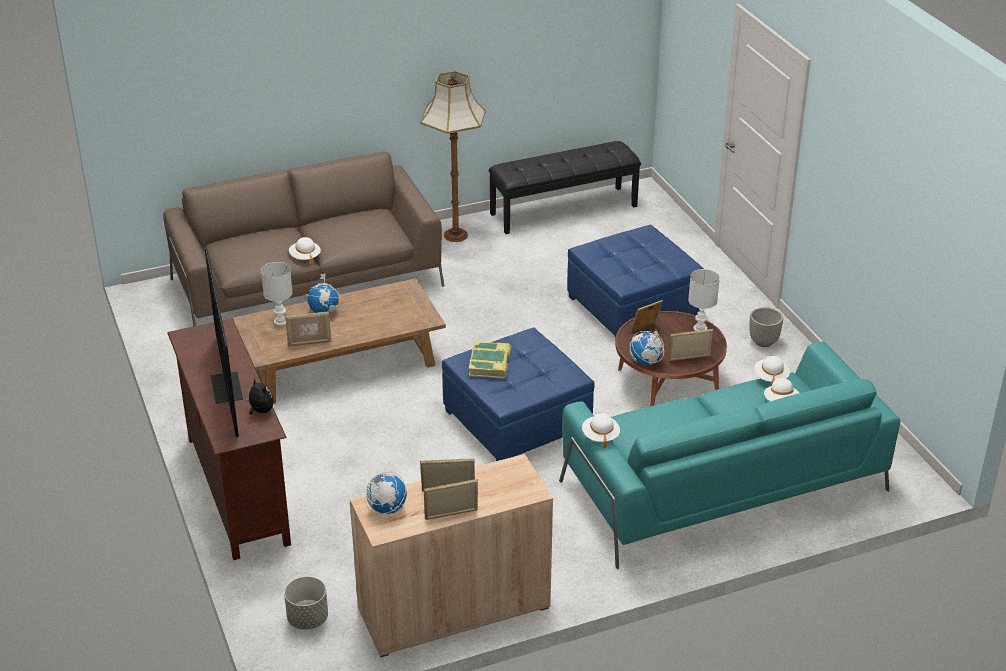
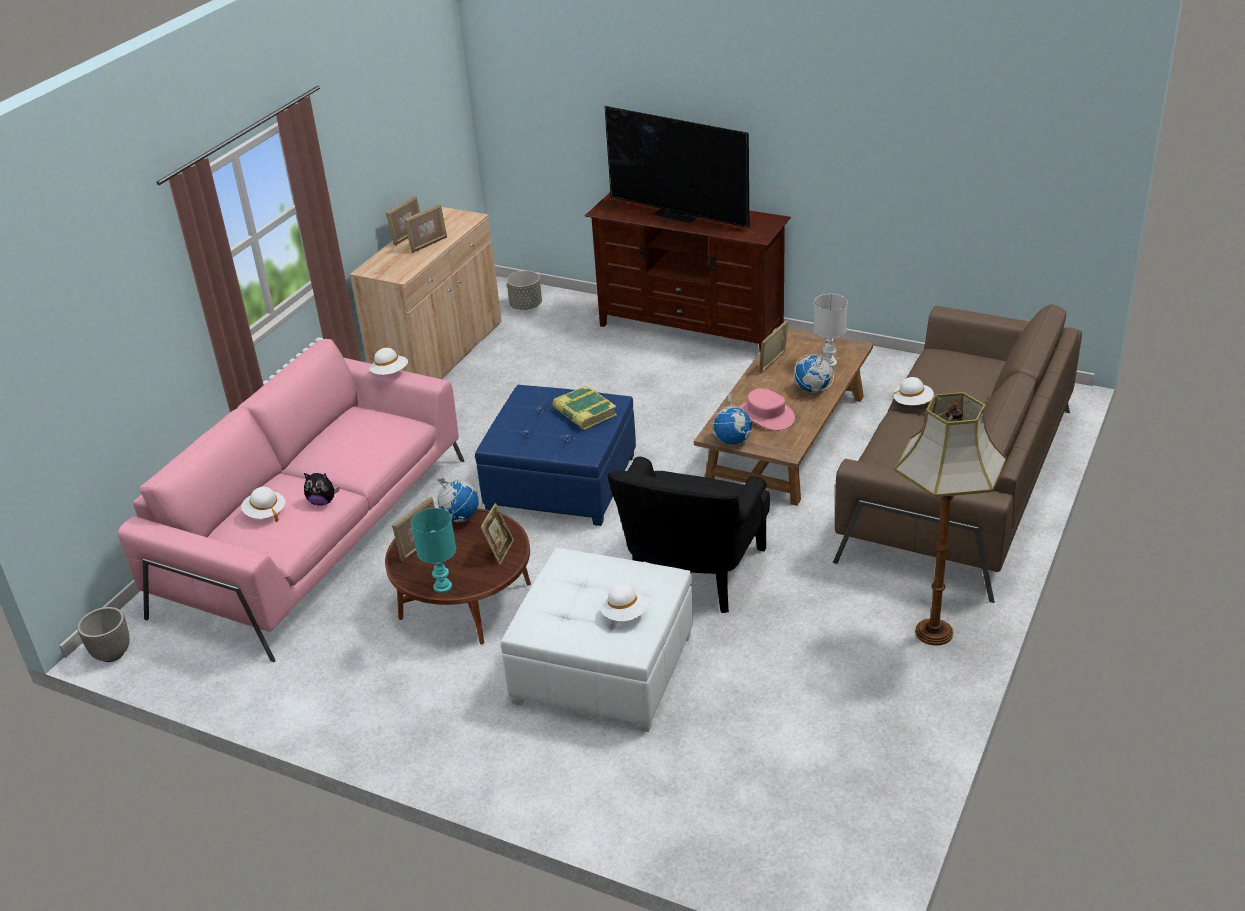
camera: 140 degrees right, 0 degrees up
(260, 411) = (627, 215): plush toy -> plush toy (322, 502)
(379, 313) = (766, 415): none -> pink hat
(386, 509) = (455, 220): globe -> globe (733, 440)
(521, 323) = (693, 572): none -> black armchair
(563, 209) = (887, 768): black bench -> none
(634, 307) = (602, 669): blue ottoman -> white ottoman
(700, 328) = (442, 587): white table lamp -> turquoise table lamp
(723, 486) = (314, 535): turquoise sofa -> pink sofa
(763, 342) = (405, 718): planter -> planter (112, 654)
(770, 377) = (296, 532): white hat -> white hat (625, 615)

